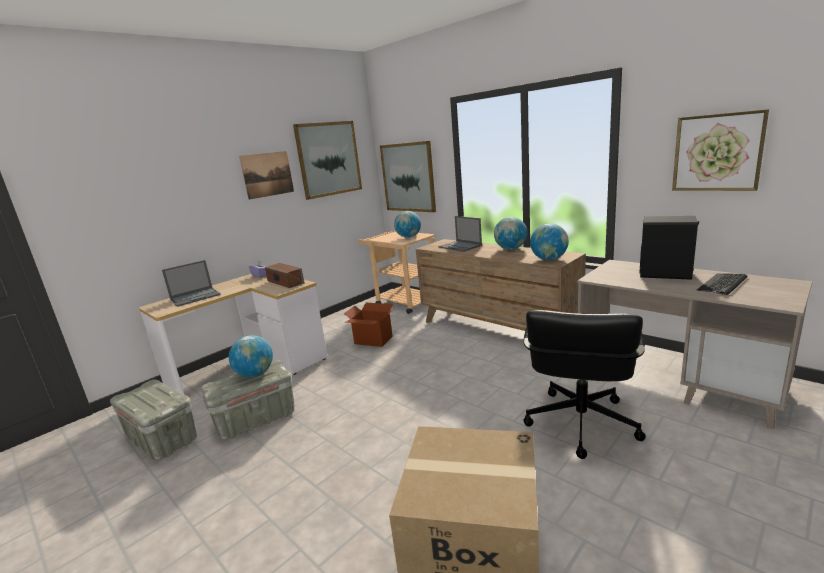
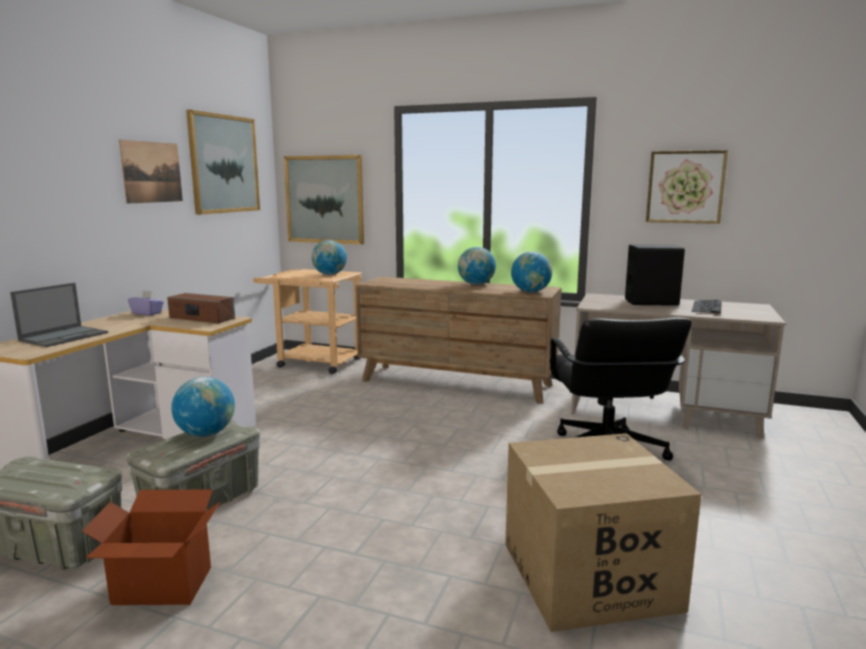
camera: 25 degrees left, 5 degrees down
(373, 340) = (306, 404): cardboard box -> cardboard box (162, 587)
(460, 246) = (412, 282): laptop -> none

